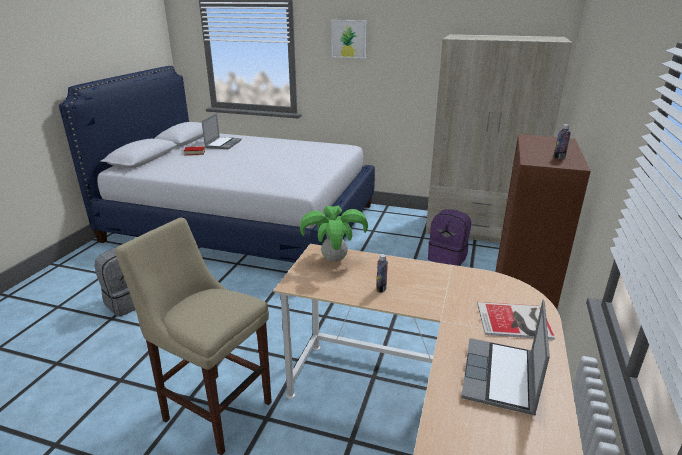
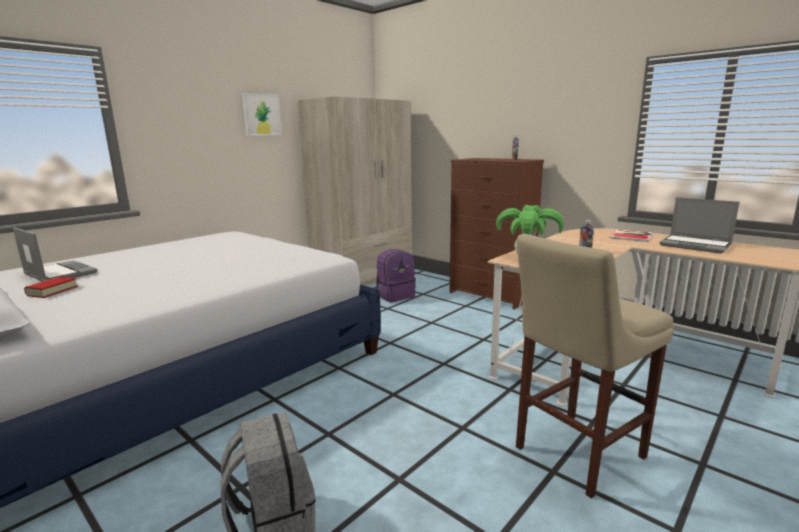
camera: 65 degrees left, 10 degrees down
(348, 39) = (193, 104): picture -> picture (261, 114)

